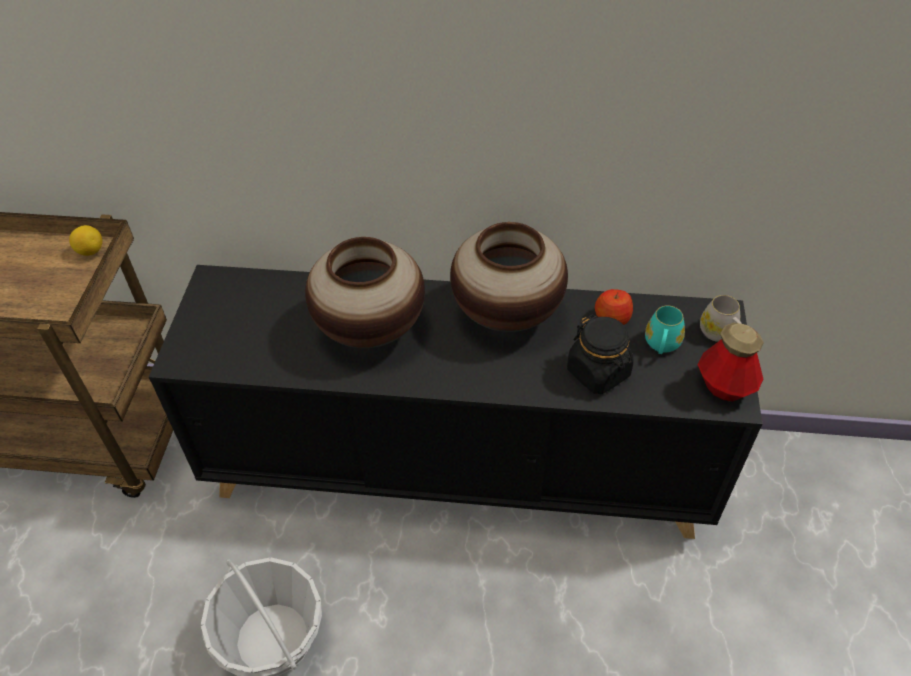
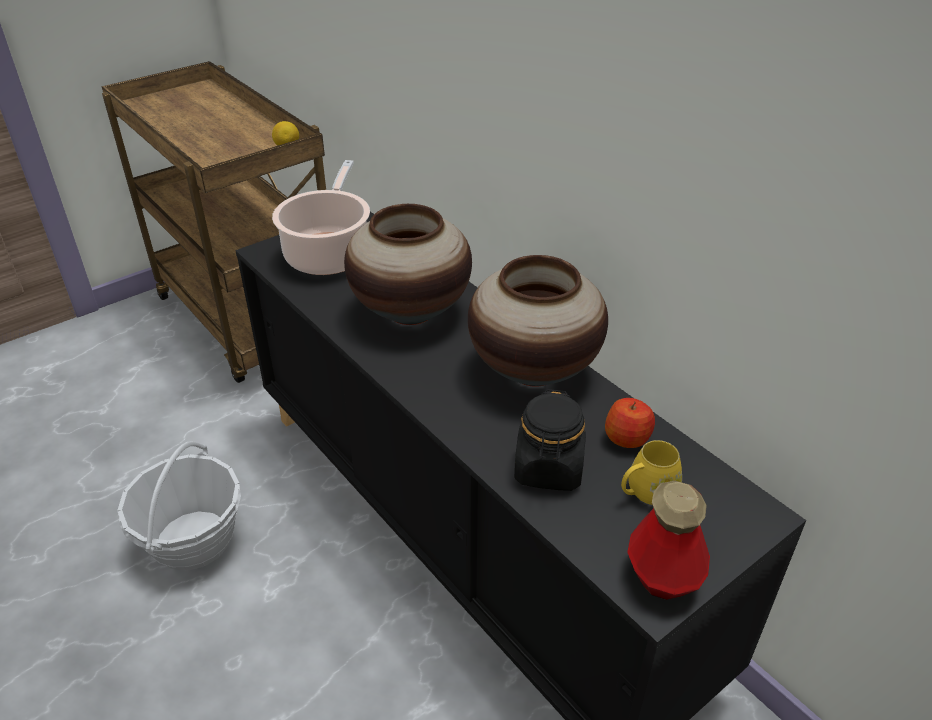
camera: 45 degrees right, 10 degrees down
(236, 325) = (329, 253): none -> cooking pot
(661, 345) = (646, 493): turquoise mug -> yellow mug
(720, 334) = (729, 529): white mug -> none

